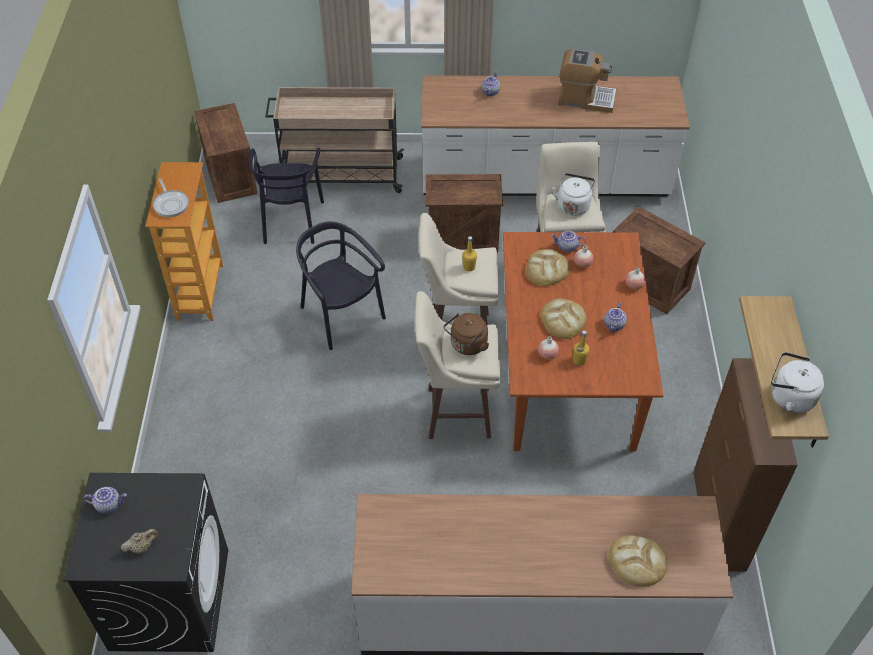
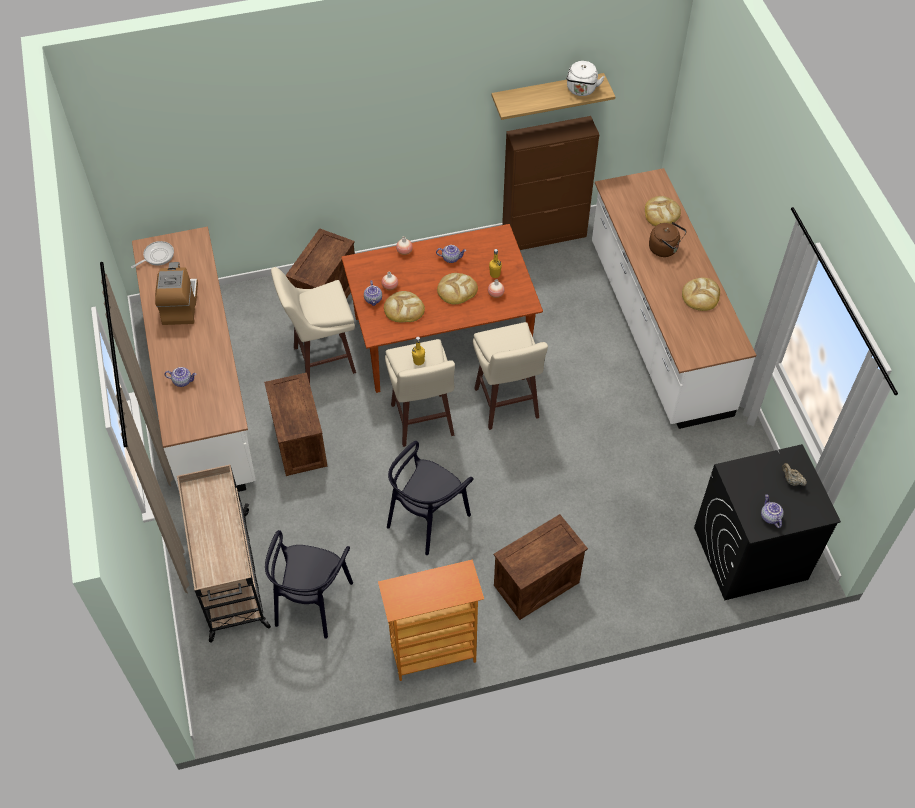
camera: 105 degrees left, 5 degrees up
(171, 204) = (447, 587): frying pan -> frying pan (157, 256)
(230, 177) = (253, 689): crate -> crate (536, 585)
(291, 221) = (311, 601): black chair -> black chair turned 120 degrees clockwise
(467, 346) = (506, 345): brown kettle -> brown kettle (665, 249)
(471, 560) = (701, 296): none -> bread
(573, 205) = (320, 302): white kettle -> none

